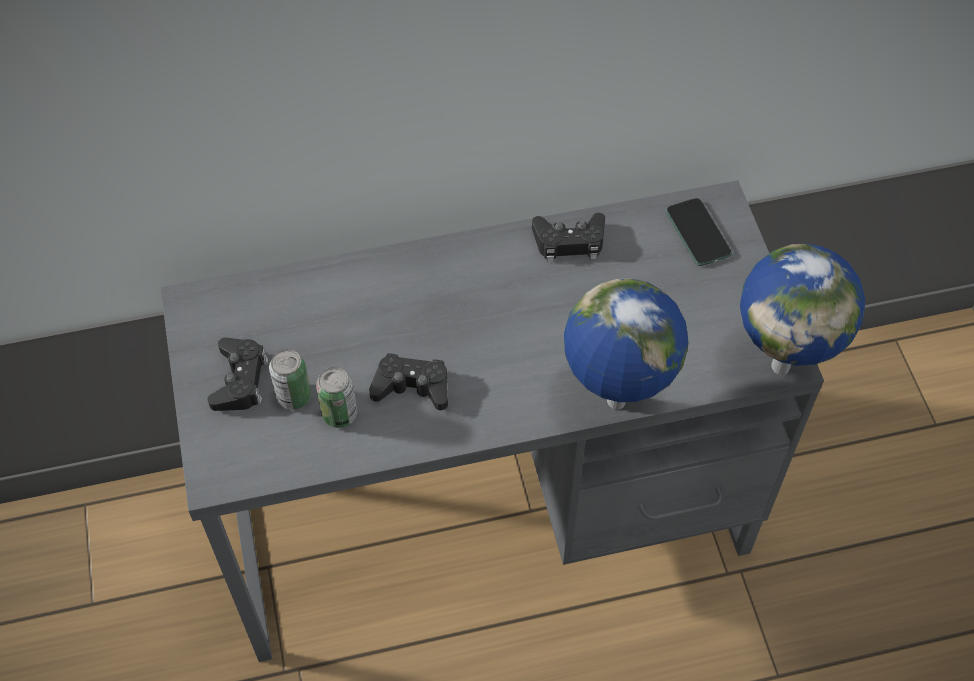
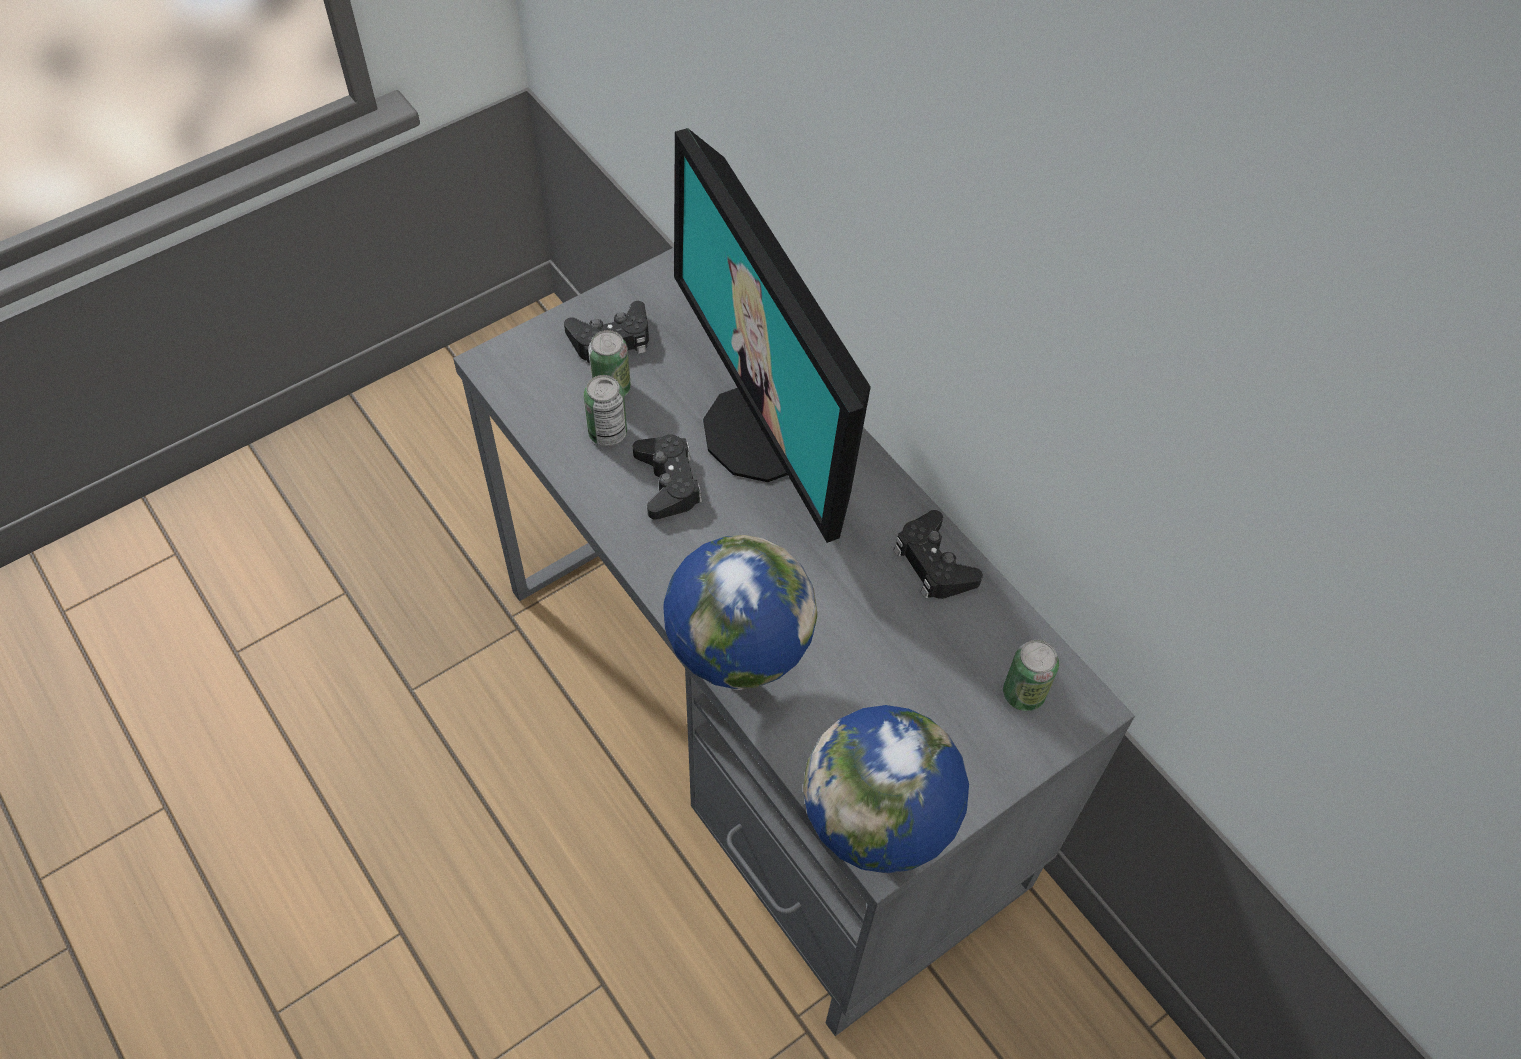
camera: 65 degrees right, 0 degrees up
(395, 306) = (761, 432): none -> monitor
(698, 233) = (1023, 694): phone -> can

